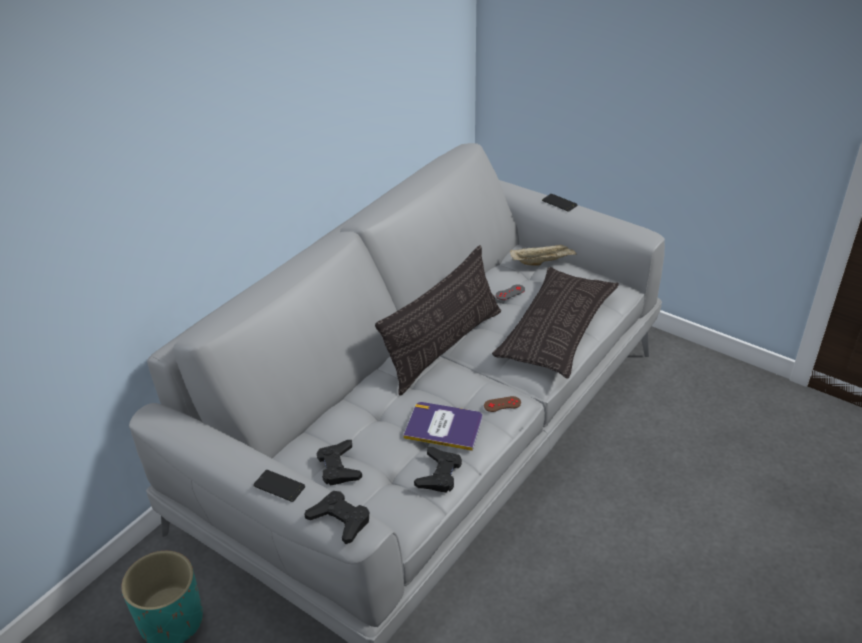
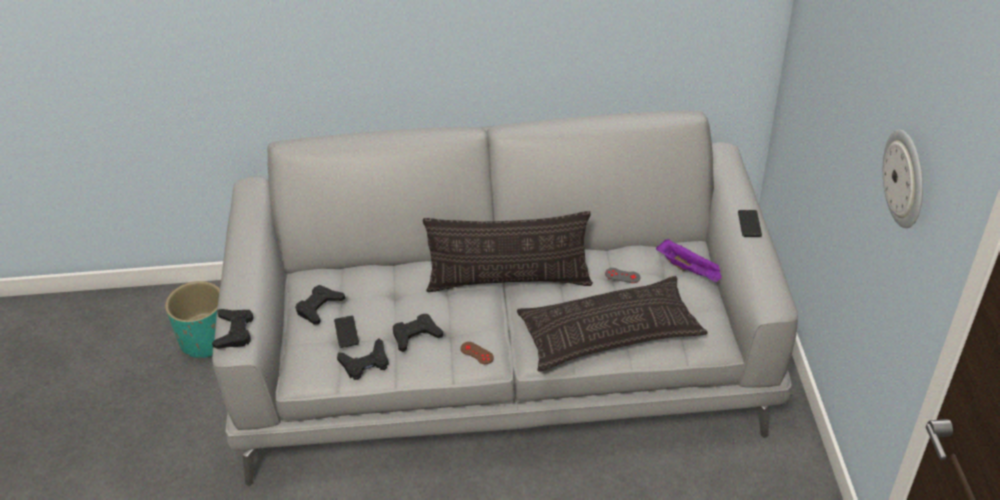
camera: 50 degrees right, 5 degrees up
(279, 486) = (238, 284): phone -> phone (346, 332)
(444, 426) = (416, 335): book -> black game controller
(543, 262) = (691, 270): beige tray -> purple tray
(748, 59) = (906, 178): none -> wall clock

